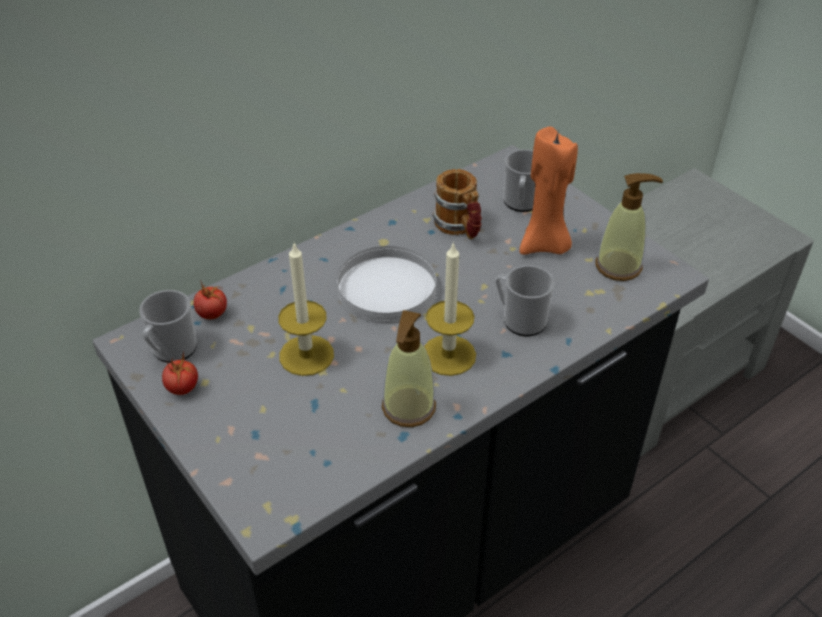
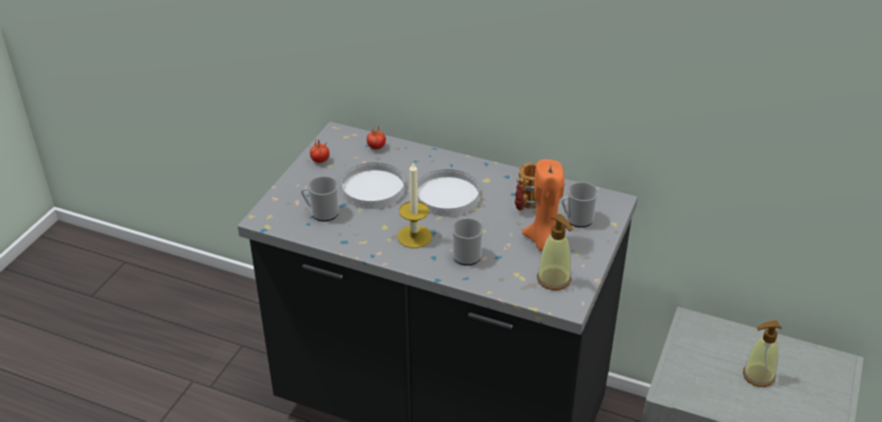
camera: 60 degrees right, 5 degrees down
(171, 351) = (341, 146): mug -> mug (321, 213)
(306, 355) = (373, 189): candle -> white plate
(408, 408) = (364, 236): soap dispenser -> soap dispenser (758, 376)

